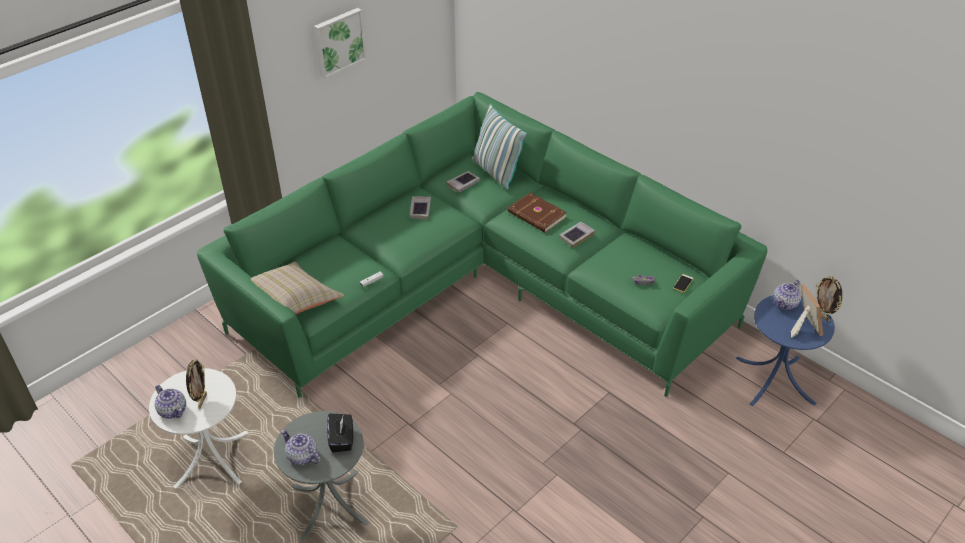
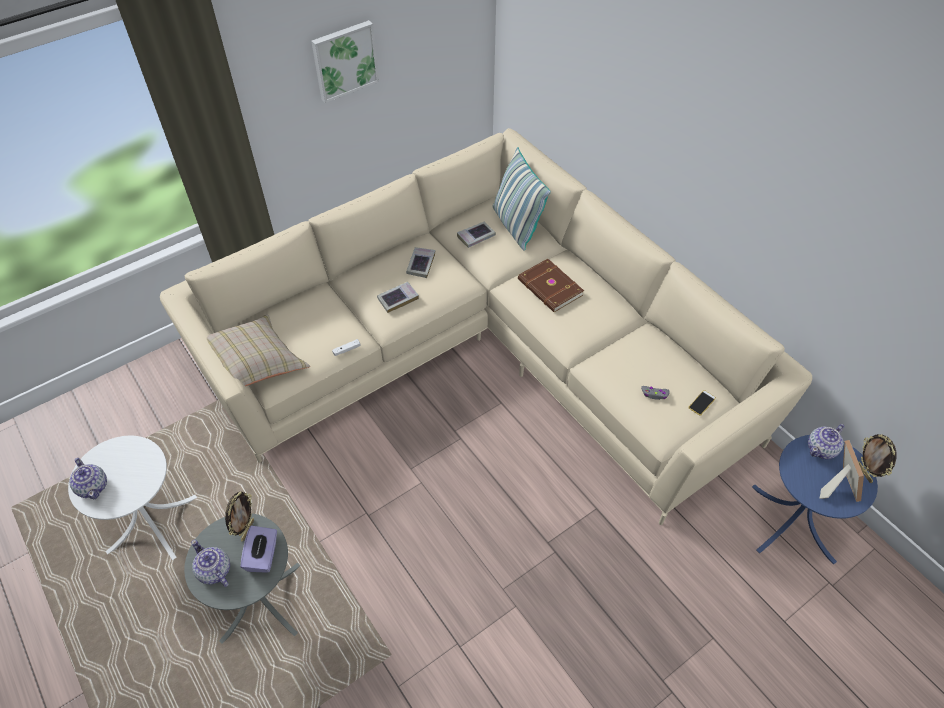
camera: 10 degrees right, 10 degrees up
(202, 401) = (126, 479): picture frame -> picture frame (247, 530)
(342, 440) = (263, 556): black tissue box -> purple tissue box
(482, 285) = (483, 350): green sofa -> beige sofa
(576, 236) = (589, 322): book -> book (398, 299)

